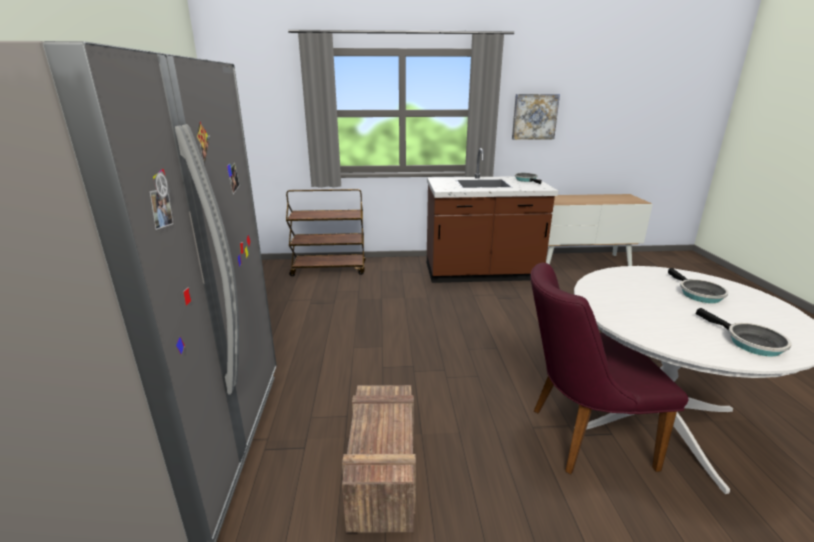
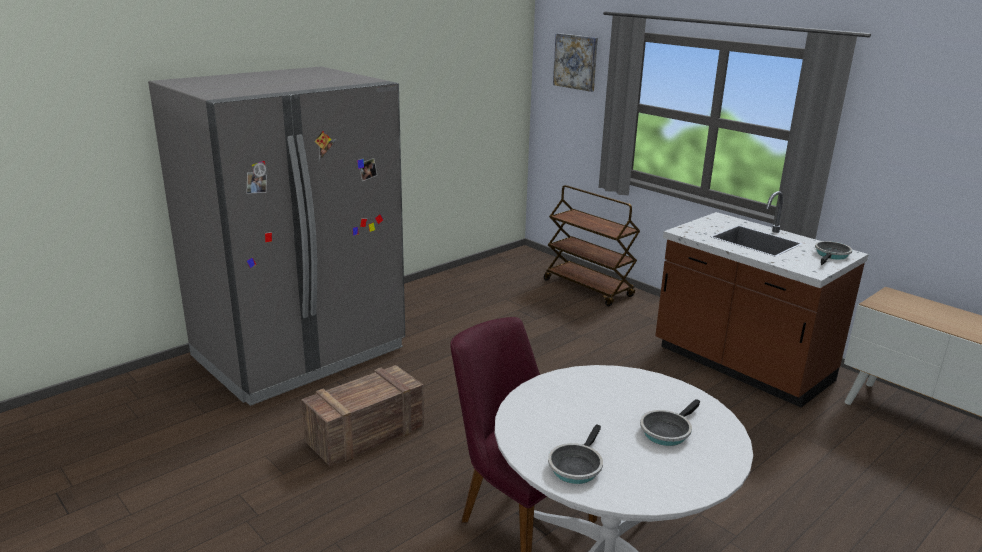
camera: 50 degrees right, 0 degrees up
(534, 116) = (903, 163): picture -> picture (576, 61)

